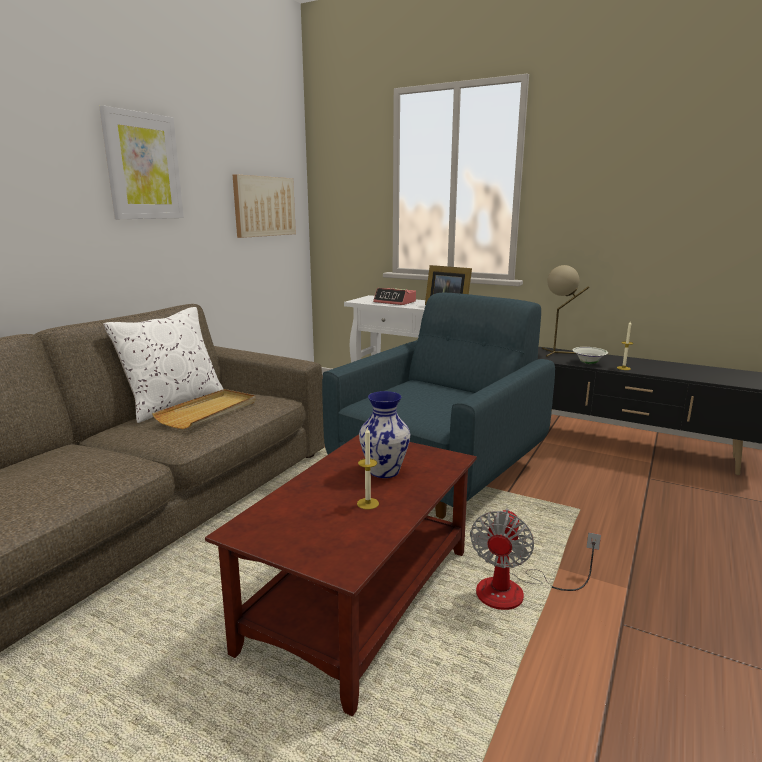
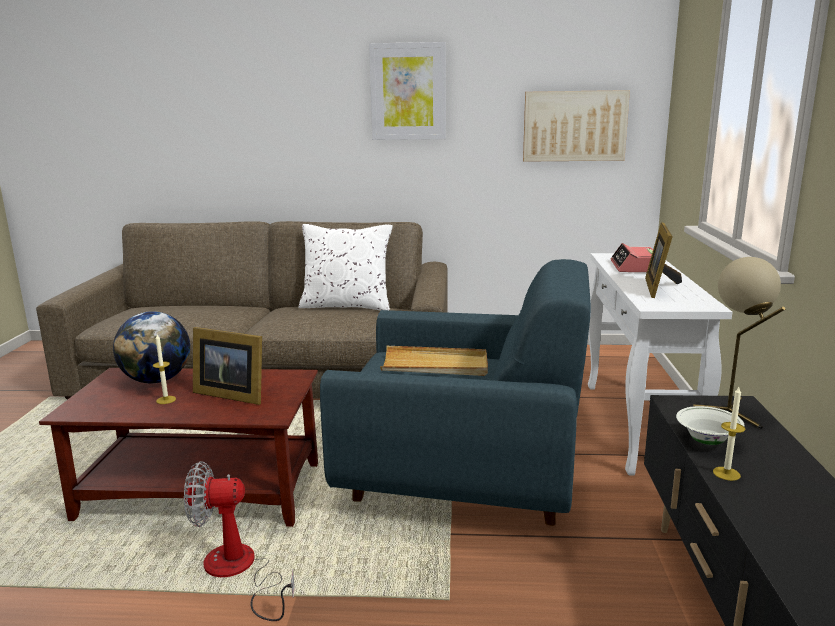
camera: 65 degrees right, 0 degrees up
(208, 412) = (324, 315): beige tray -> beige tray (435, 365)
(300, 505) = (157, 380): none -> globe
(384, 471) = (230, 394): vase -> picture frame

